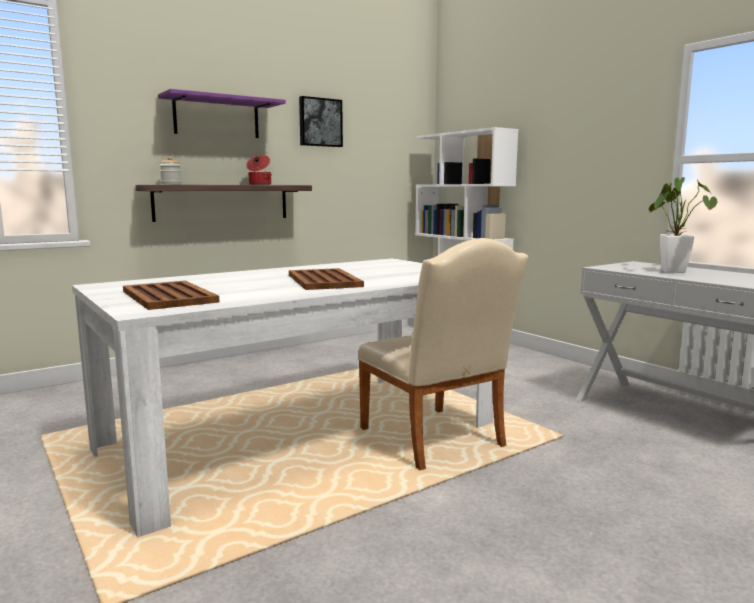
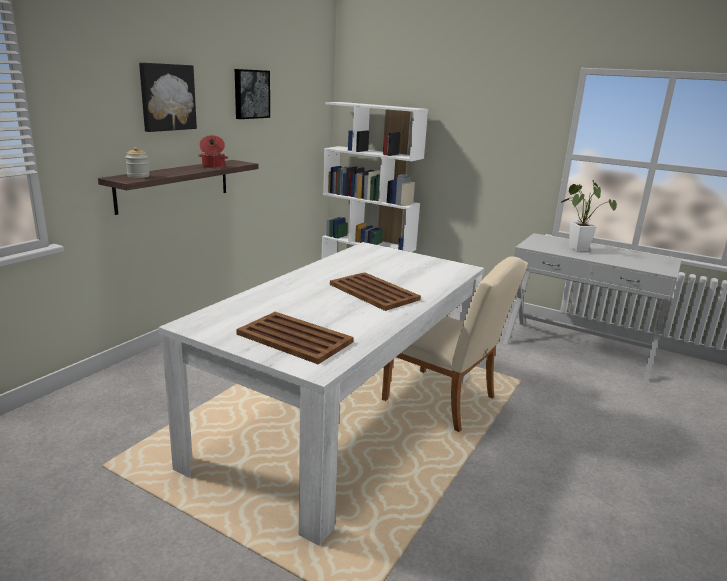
camera: 25 degrees left, 10 degrees up
(217, 117) = (167, 97): purple shelf -> picture

